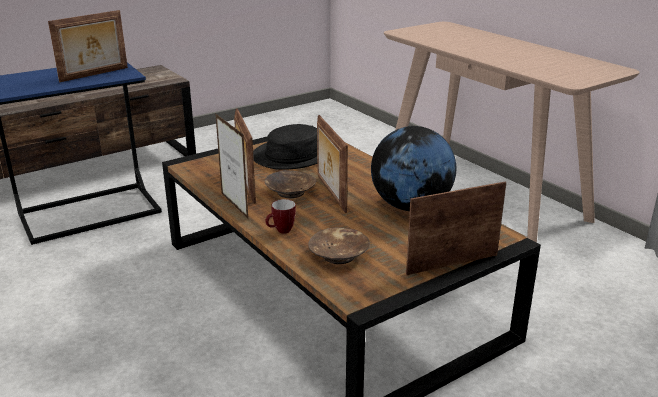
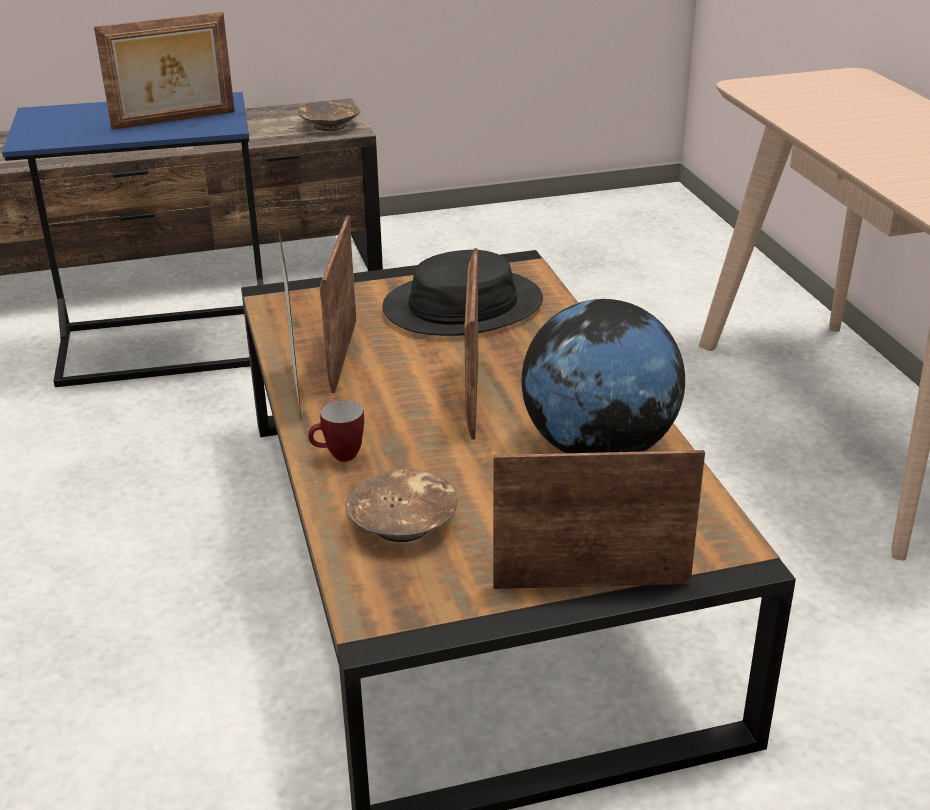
camera: 20 degrees right, 5 degrees up
(290, 192) = (406, 381): brown bowl -> brown bowl (329, 125)

